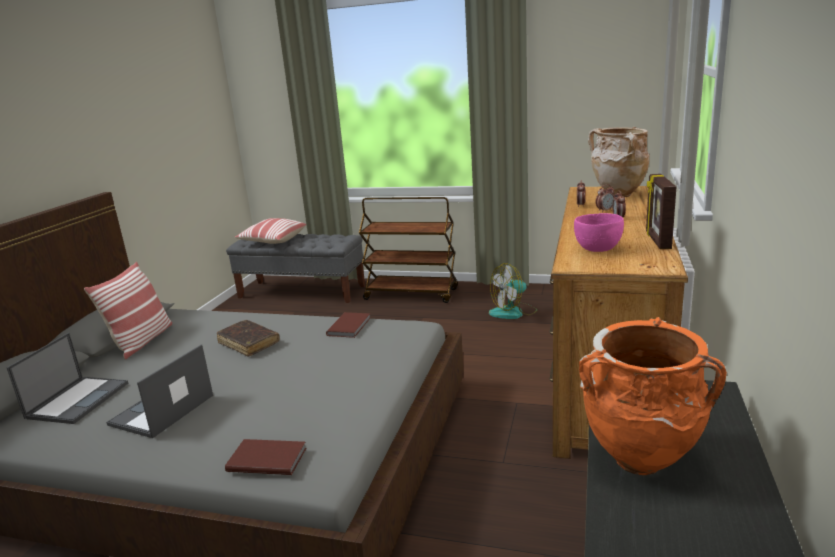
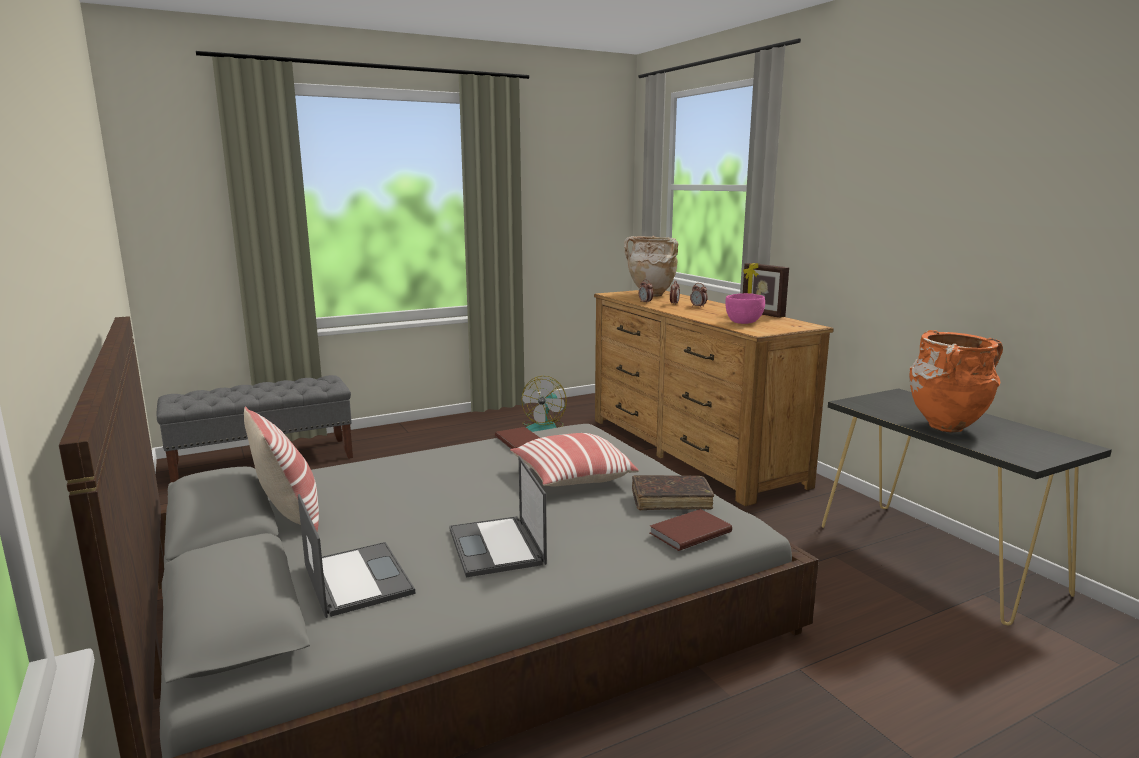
camera: 45 degrees left, 5 degrees down
(249, 343) = (446, 478): brown book -> brown book (671, 500)
(272, 241) = (223, 395): pillow -> pillow (571, 478)
(412, 294) = (414, 435): brown cart -> none

